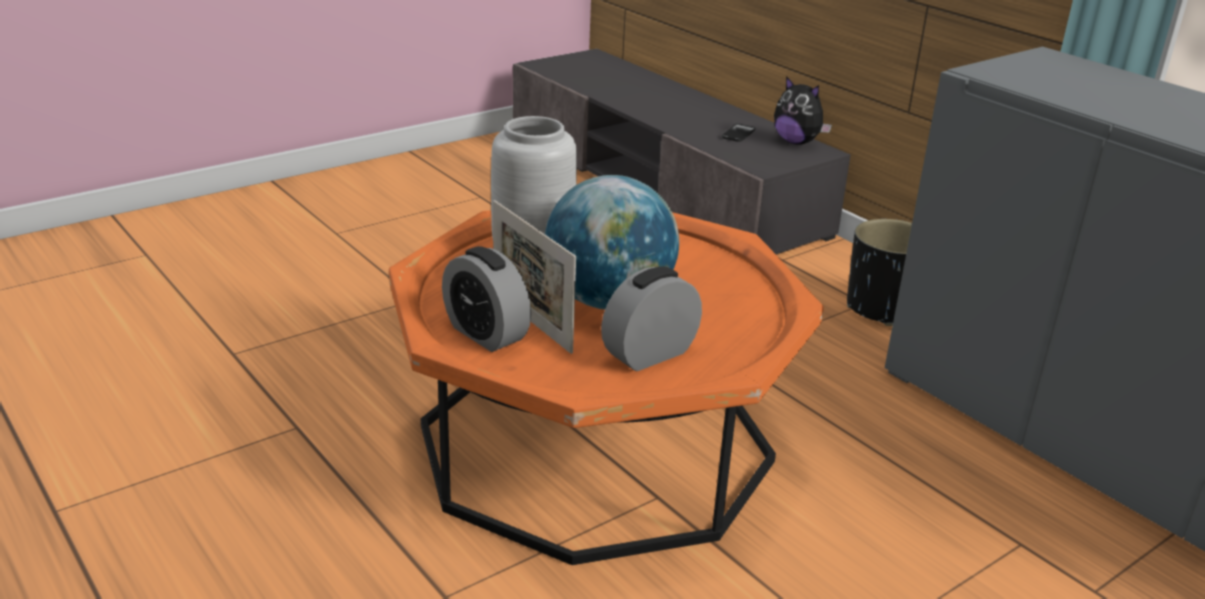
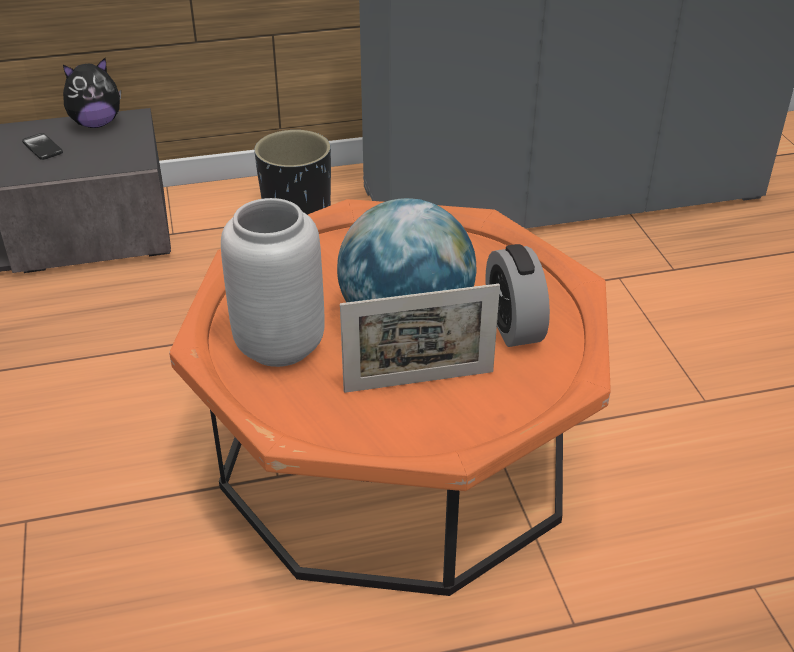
camera: 65 degrees left, 10 degrees up
(486, 334) = (429, 418): alarm clock -> none

